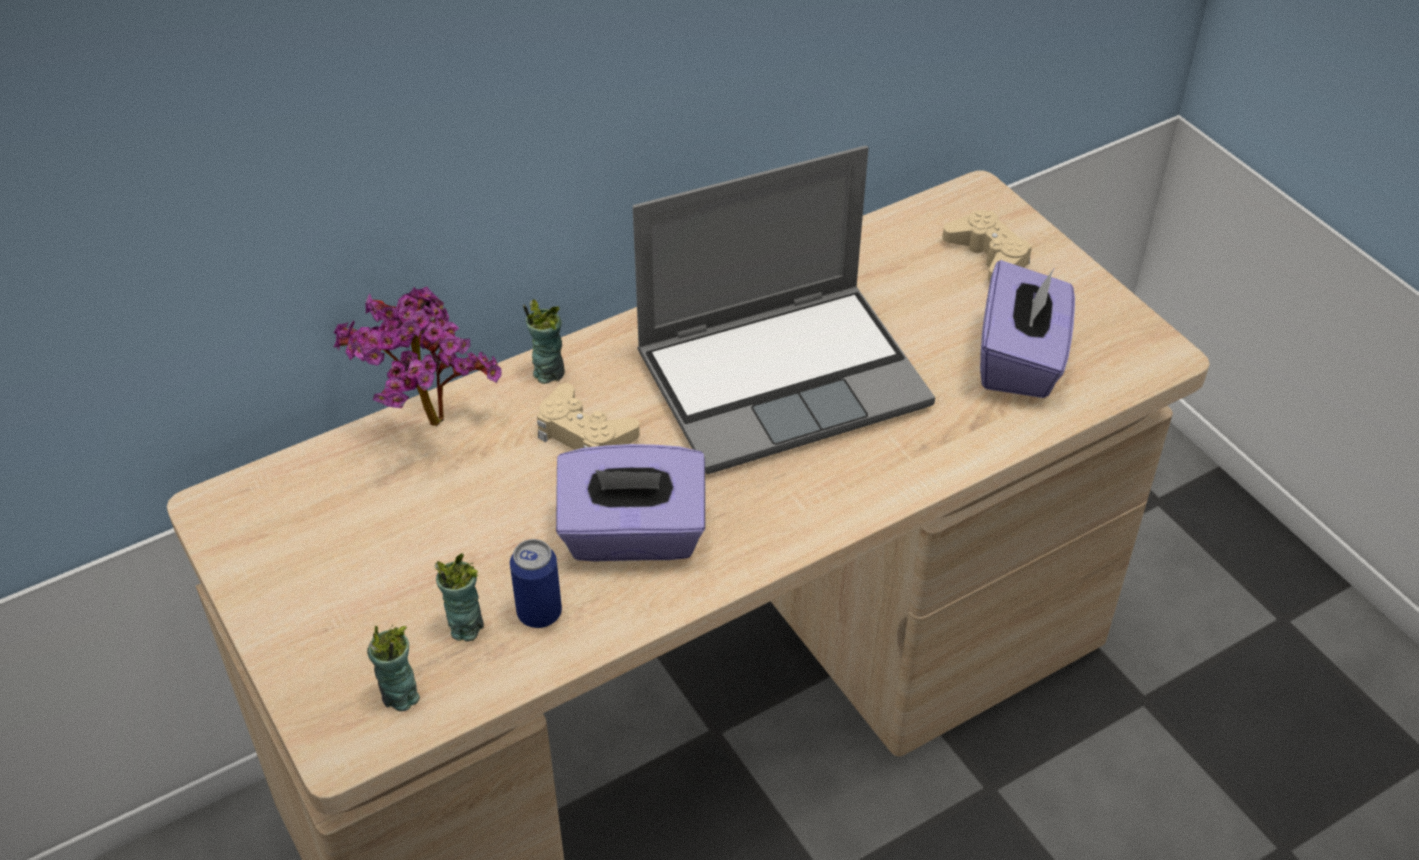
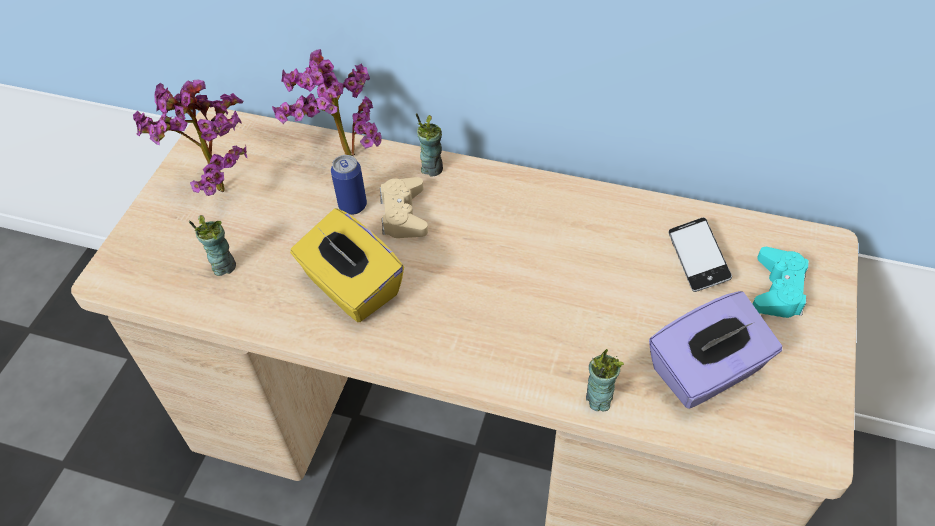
camera: 50 degrees right, 5 degrees up
(322, 565) = (214, 186): none -> potted plant
(399, 696) = (156, 275): cup -> cup (598, 399)
(539, 613) = (259, 288): can -> can (352, 206)
(633, 536) = (351, 287): purple tissue box -> yellow tissue box
(784, 377) = (545, 266): laptop -> none
(898, 277) = (697, 258): none -> phone
(988, 256) = (778, 289): beige game controller -> turquoise game controller

